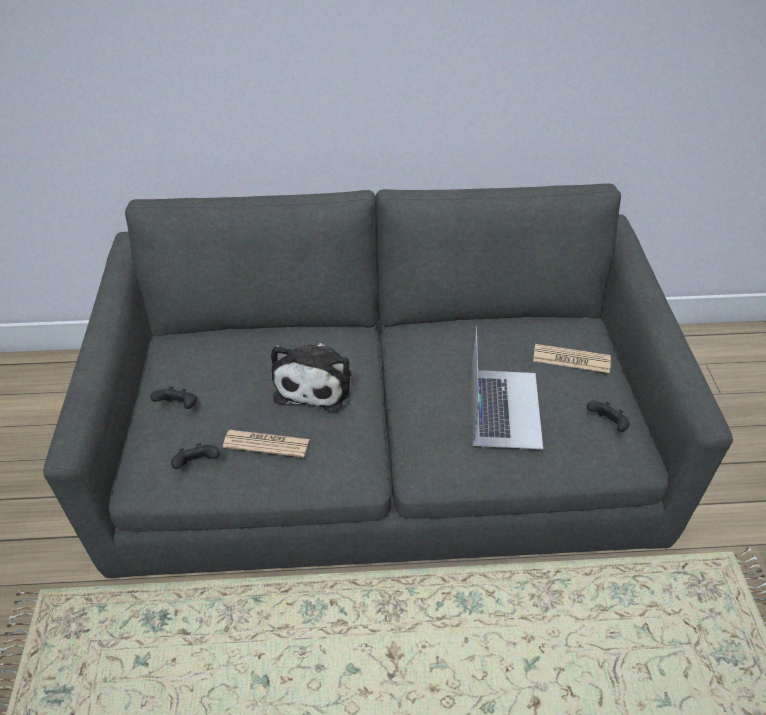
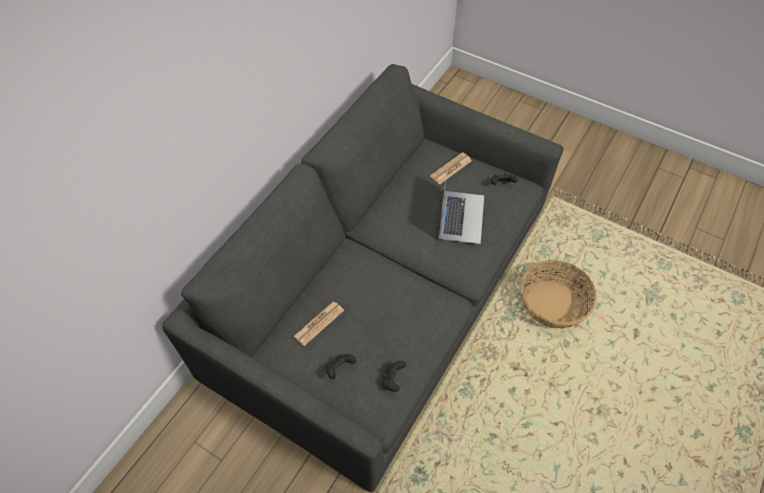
camera: 55 degrees left, 10 degrees up
(266, 444) = (403, 337): newspaper -> newspaper (319, 323)
(316, 383) = (375, 289): plush toy -> none
(504, 407) = (461, 216): laptop -> laptop turned 60 degrees clockwise
(542, 652) = (552, 303): none -> basket

